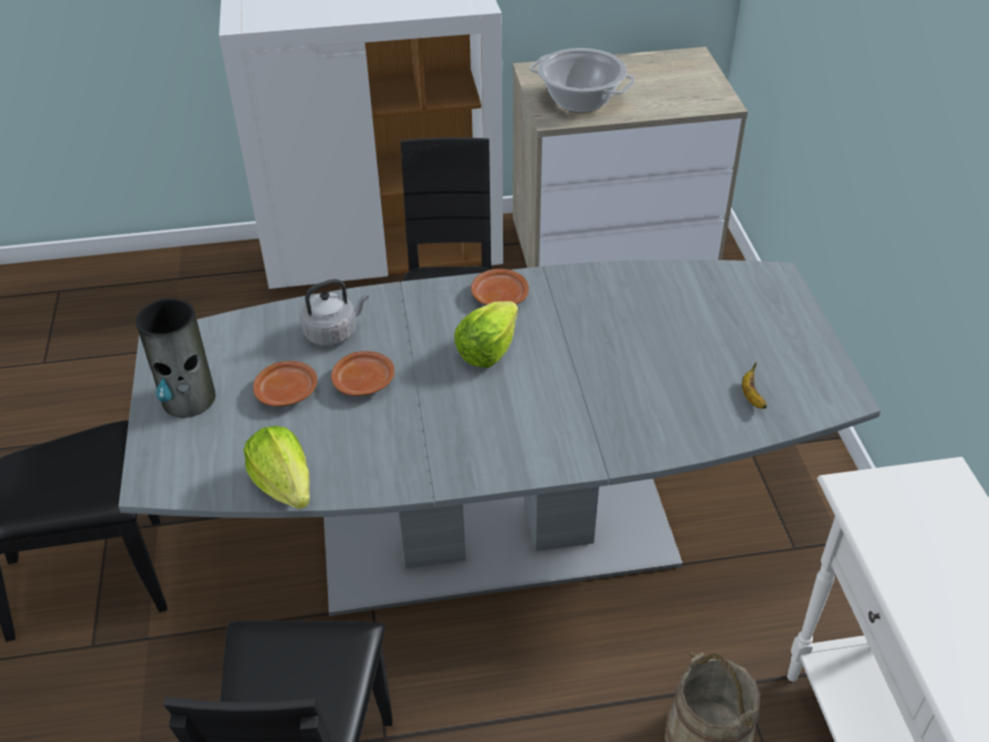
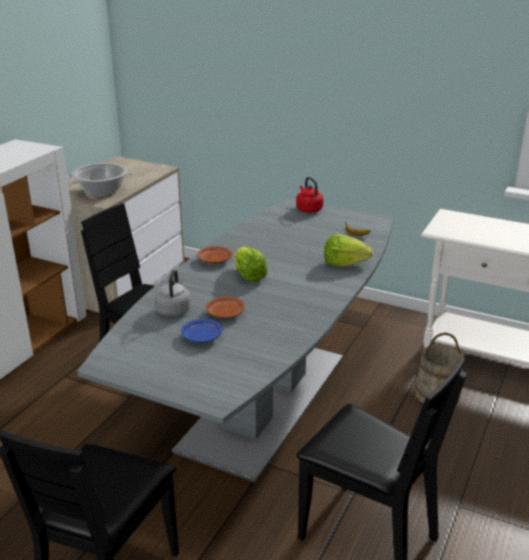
camera: 55 degrees left, 15 degrees down
(189, 399) = (163, 369): vase -> none
(284, 485) = (273, 359): lettuce -> lettuce (344, 264)
(287, 391) = (202, 337): brown plate -> blue plate
(778, 301) = (308, 209): none -> red kettle

